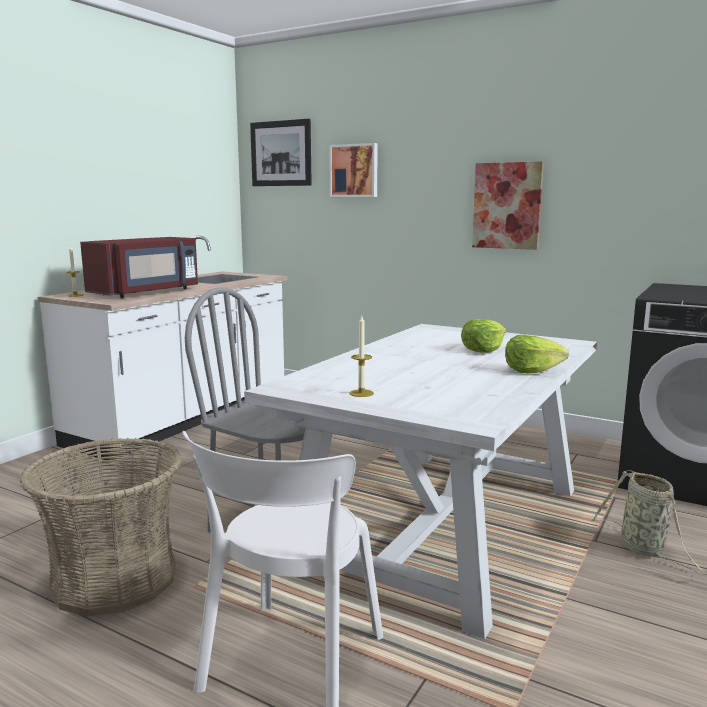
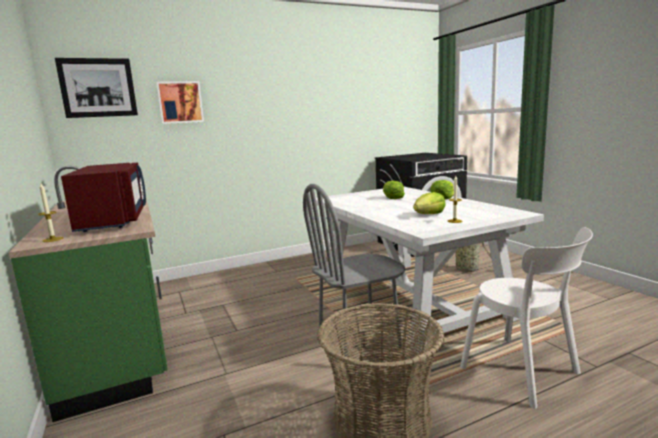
camera: 55 degrees left, 0 degrees up
(185, 418) = (120, 339): white counter -> green counter
(387, 378) = (429, 215): none -> lettuce
(507, 206) = (296, 123): picture -> none

